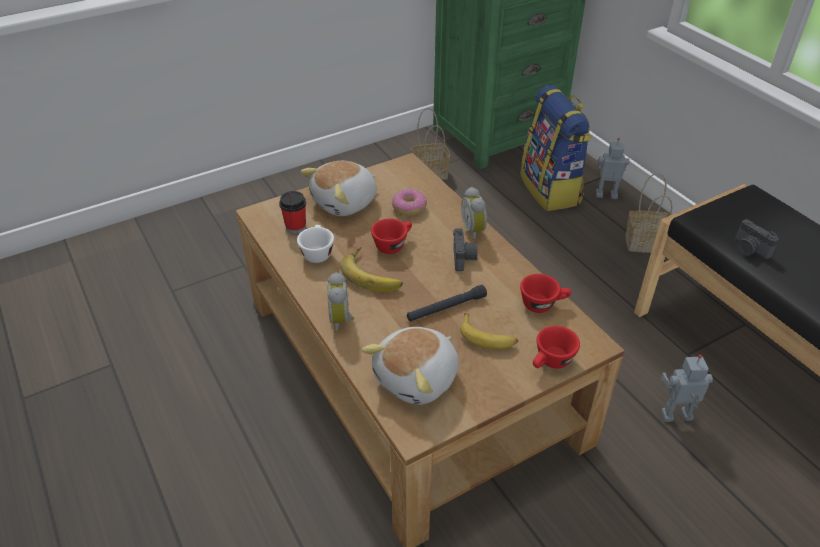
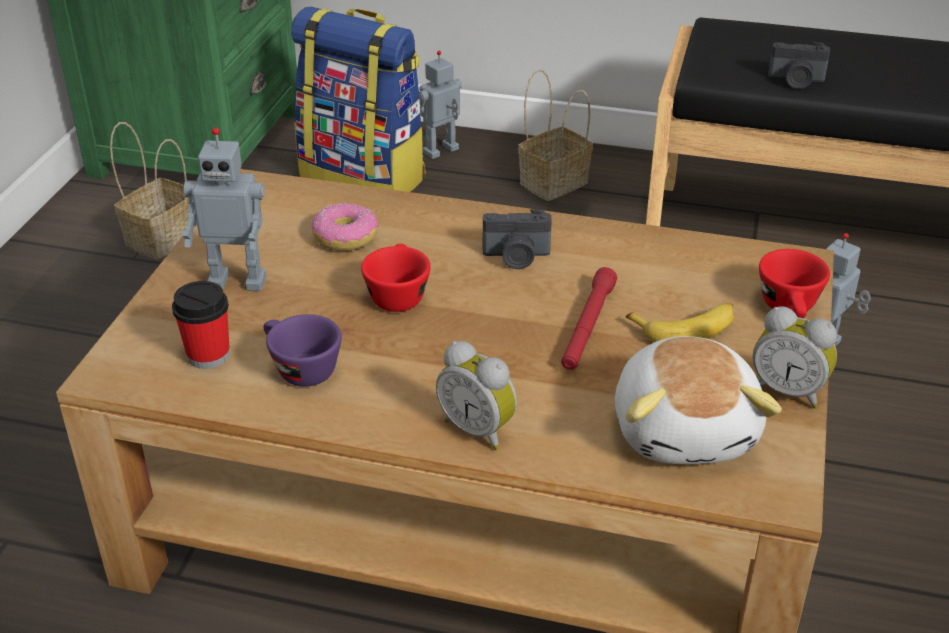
camera: 45 degrees left, 5 degrees down
(317, 252) = (299, 369): white cup -> purple cup
(345, 202) = (238, 281): plush toy -> toy robot
(373, 274) = (428, 346): banana -> none
(446, 308) = (587, 327): black flashlight -> red flashlight
(464, 258) = (516, 257): camera -> camera turned 135 degrees clockwise
(474, 231) = (478, 218): alarm clock -> alarm clock (788, 391)
(543, 304) = (685, 253): red cup -> none

